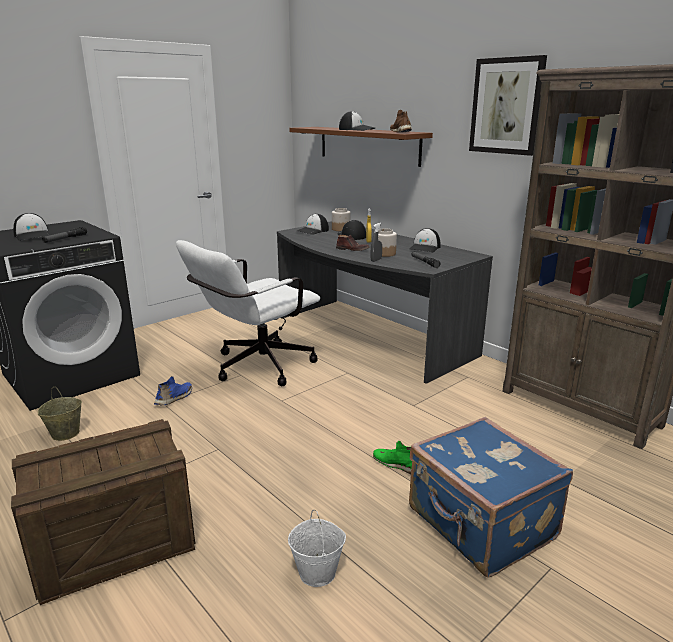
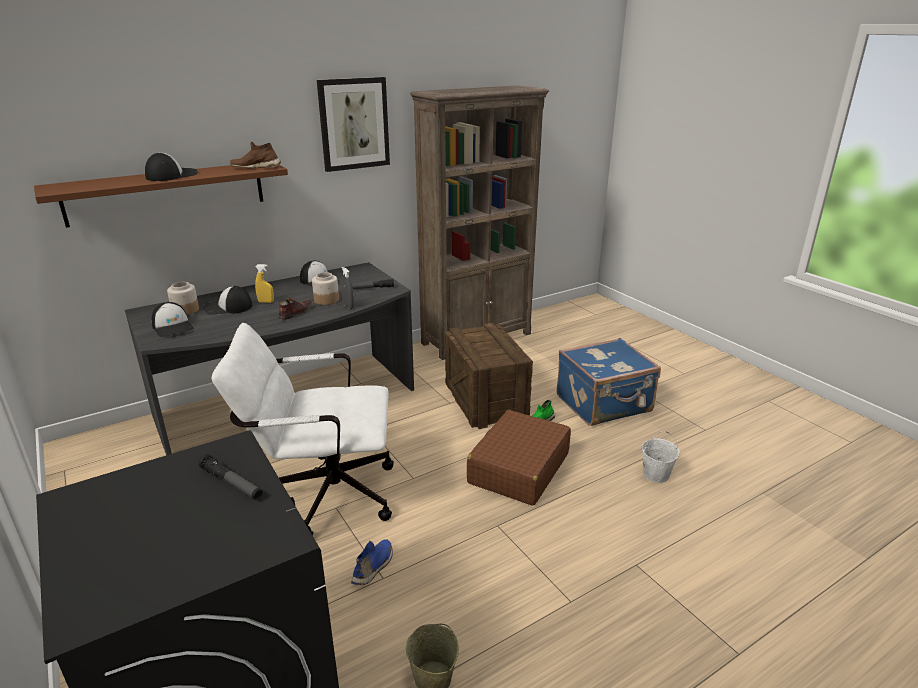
camera: 80 degrees left, 5 degrees up
(33, 236) = (165, 531): cap -> none
(114, 545) = (641, 590): crate -> crate (486, 401)
(175, 398) = (374, 567): blue shoe -> blue shoe turned 75 degrees clockwise
(255, 367) = (322, 494): white office chair -> white office chair turned 120 degrees clockwise
(307, 456) = (518, 468): none -> brown suitcase

